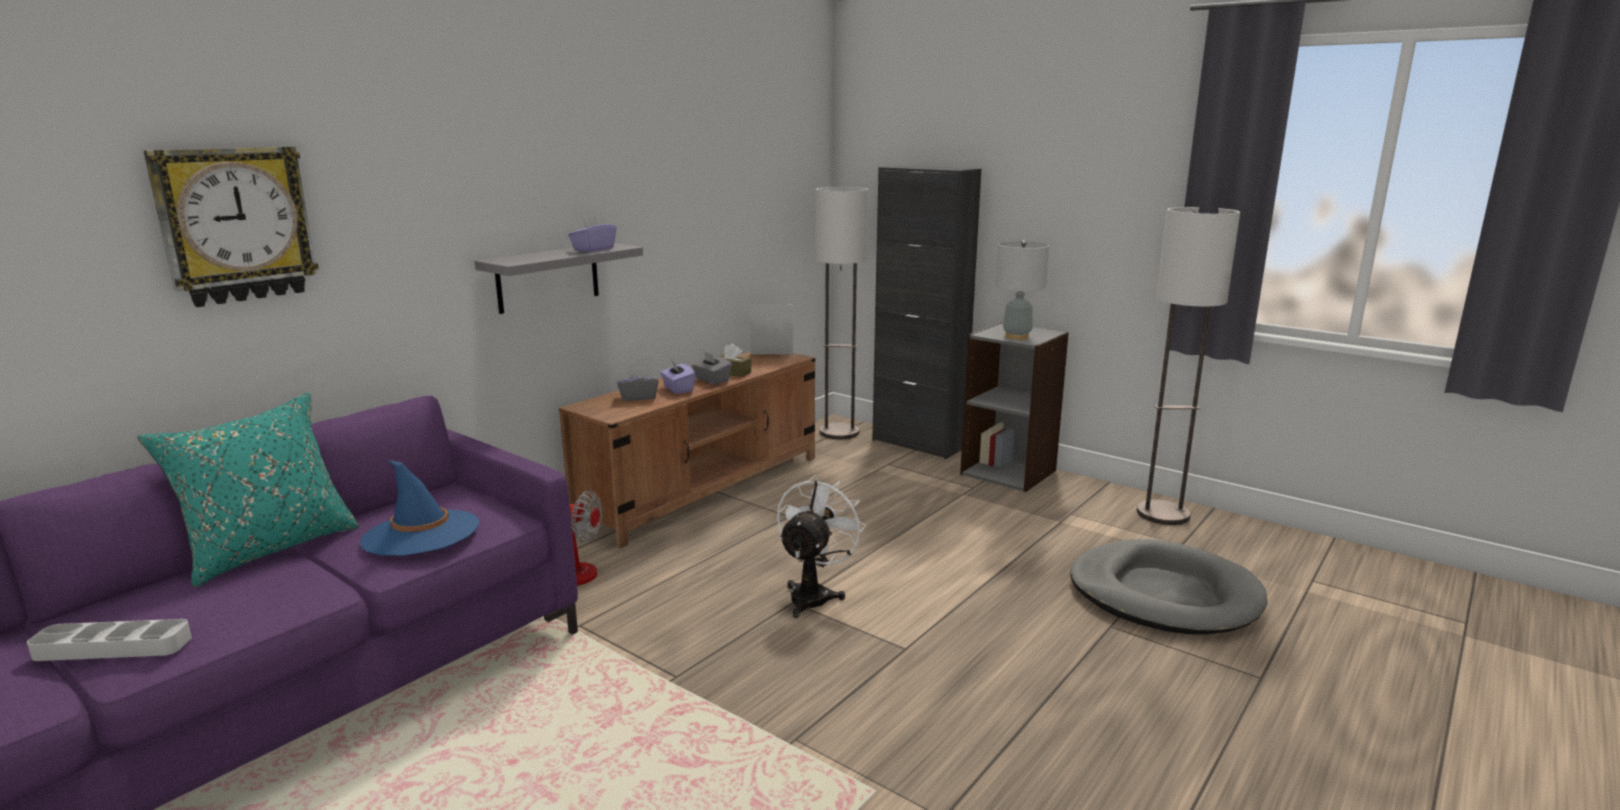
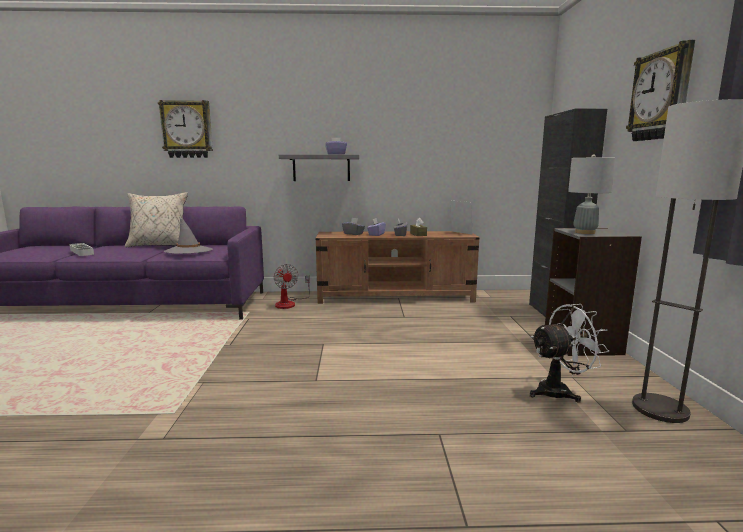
camera: 50 degrees right, 5 degrees down
(269, 549) = (159, 245): turquoise pillow -> beige pillow
(421, 533) = (189, 251): blue hat -> grey hat
(814, 594) = (337, 345): white fan -> white fan (560, 391)
(839, 432) = (518, 297): floor lamp -> none
(1078, 170) = (661, 95): none -> wall clock
(1164, 594) = (525, 443): grey dog bed -> none

